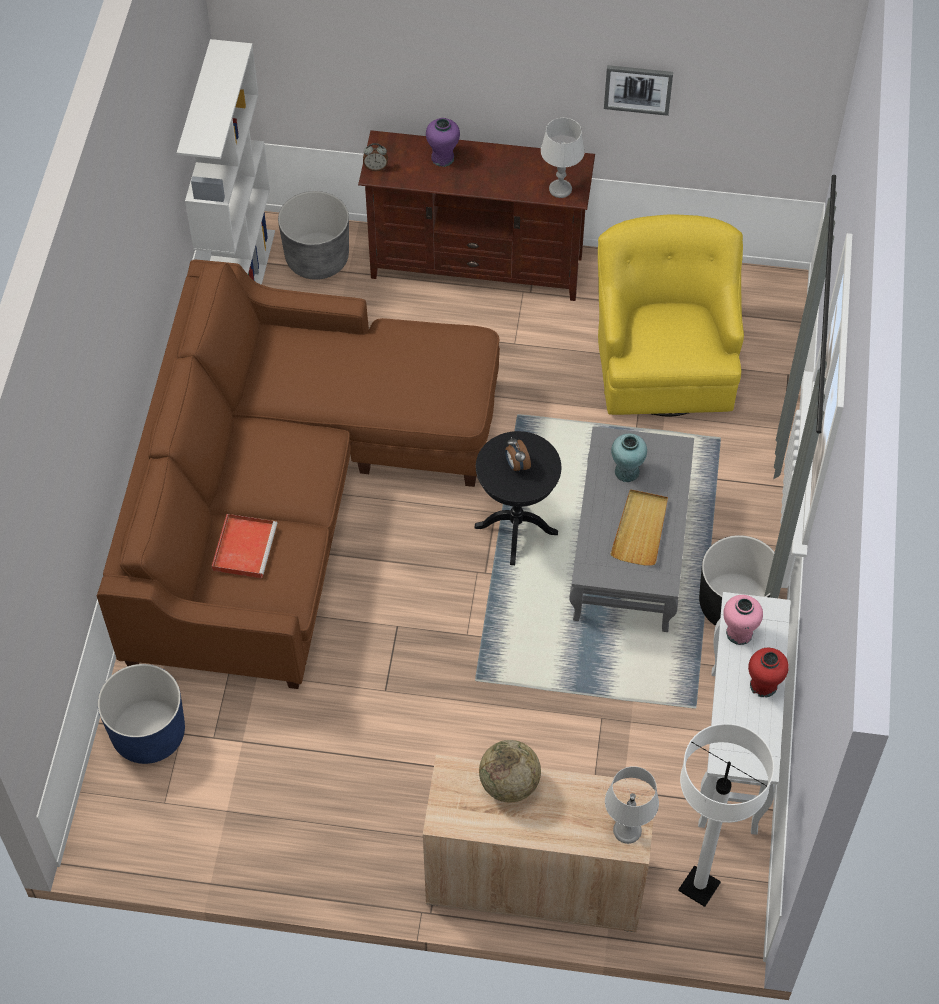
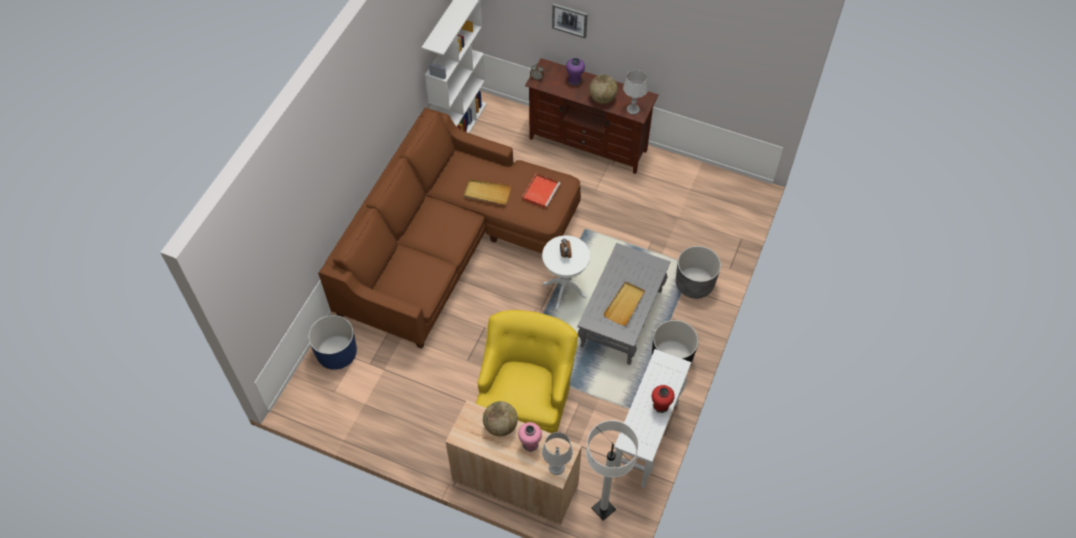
camera: 15 degrees right, 0 degrees up
(244, 546) = (408, 265): red tray -> red tray (540, 191)
(317, 259) = (504, 123): grey planter -> grey planter (694, 284)
(344, 388) = (487, 193): none -> beige tray
(502, 180) = (602, 98): none -> globe
(516, 530) = (564, 290): black side table -> white side table
(626, 472) = (627, 271): turquoise vase -> none
(638, 89) = (685, 62): picture -> picture (570, 20)
(664, 360) = (674, 216): yellow armchair -> yellow armchair (526, 394)
(739, 633) = (656, 374): pink vase -> pink vase (530, 444)

